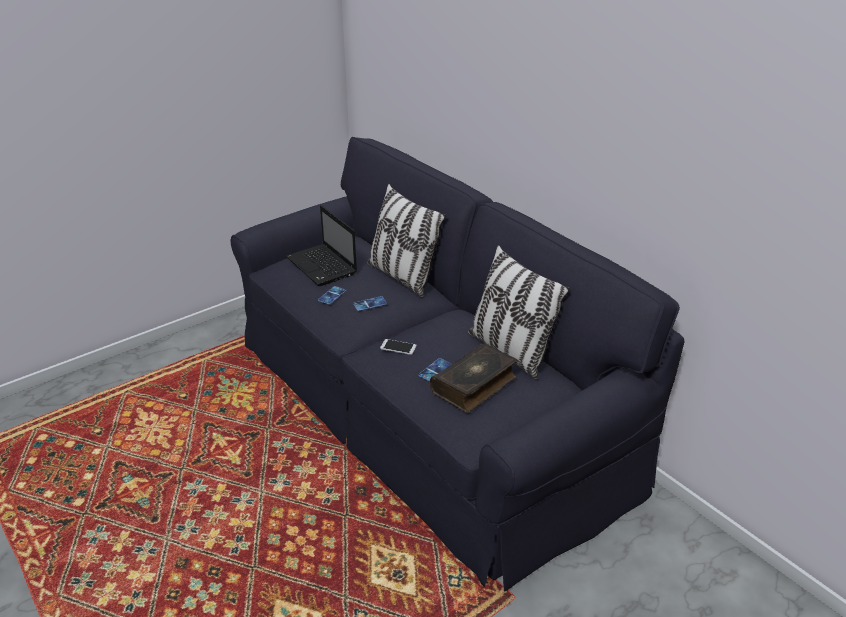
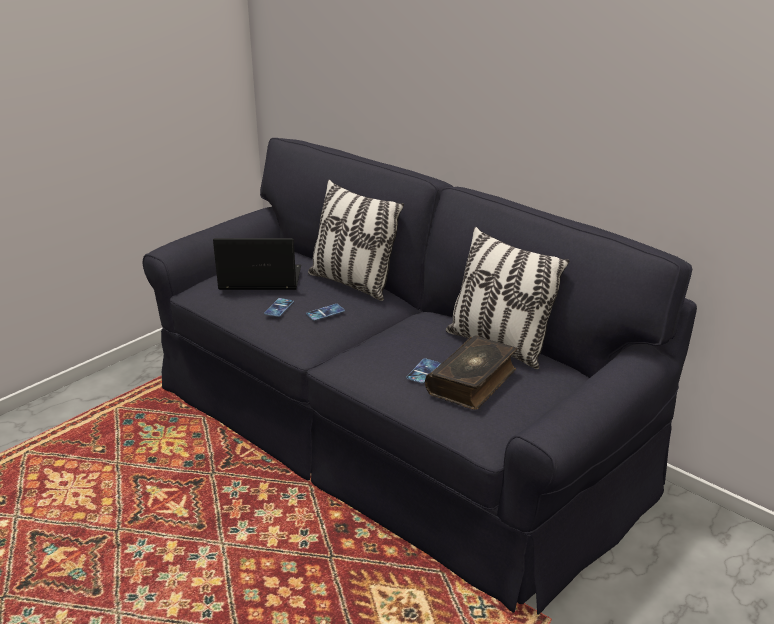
camera: 10 degrees left, 5 degrees down
(323, 266) = (258, 280): laptop -> laptop turned 135 degrees clockwise
(398, 347) = (373, 352): phone -> none

